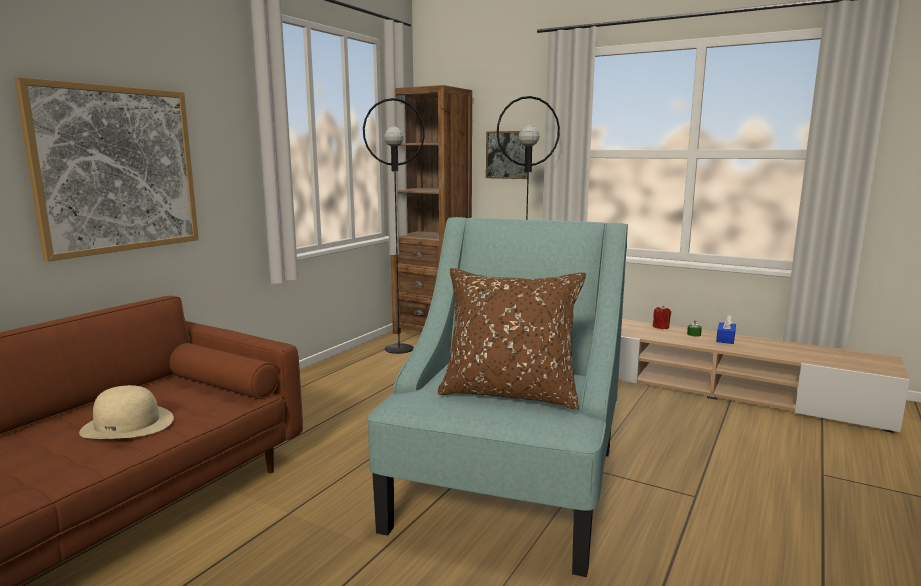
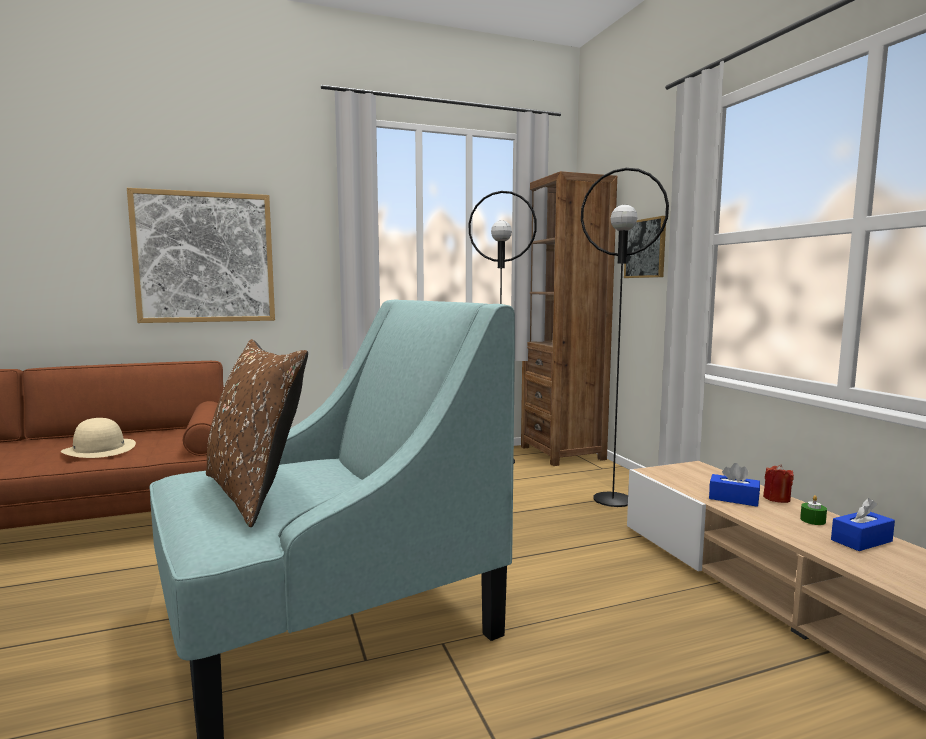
camera: 40 degrees right, 5 degrees down
(645, 332) = (733, 499): none -> blue tissue box

